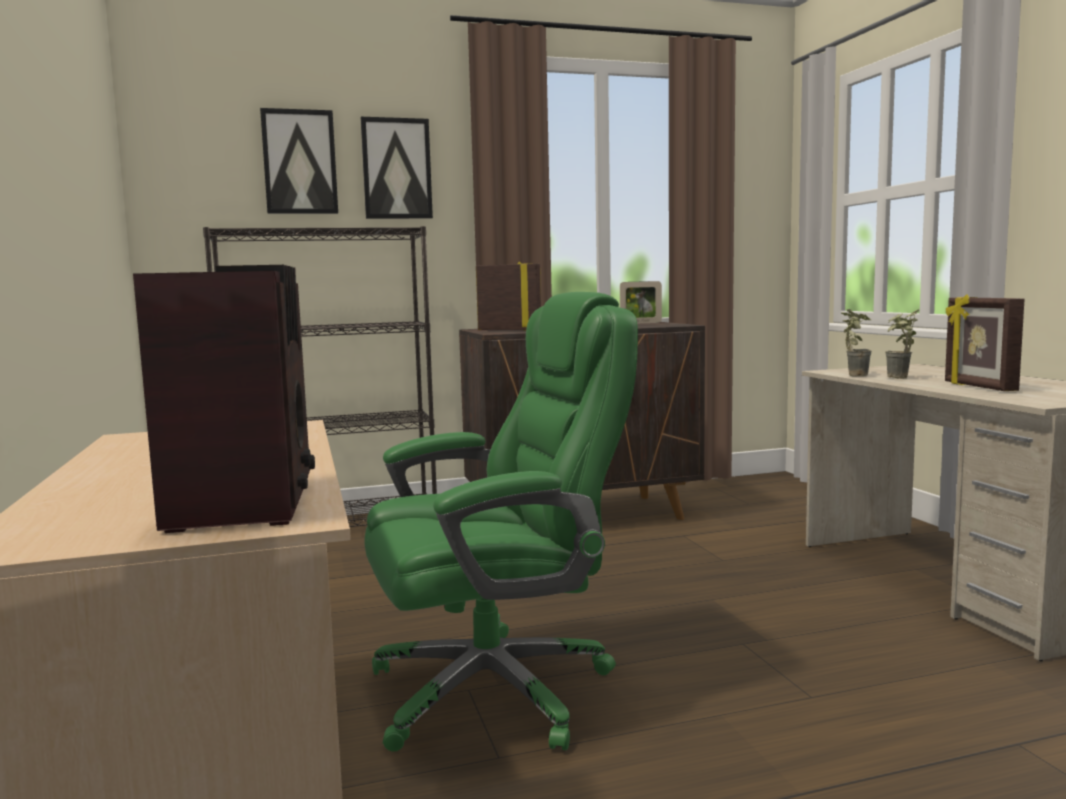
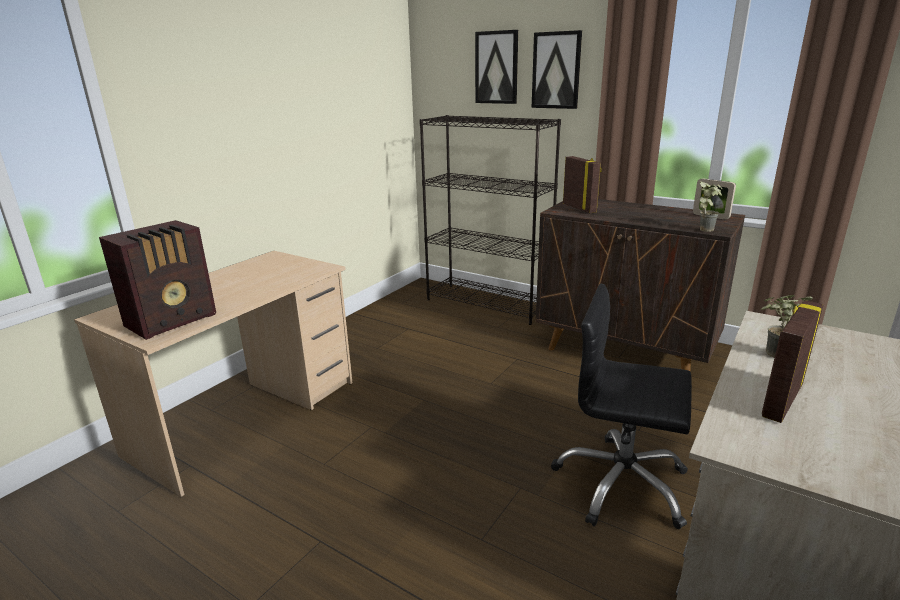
camera: 50 degrees right, 15 degrees up
(497, 689) = (379, 434): green office chair -> none
(797, 598) = (621, 484): none -> black office chair
(853, 375) = (756, 334): potted plant -> potted plant (706, 229)

